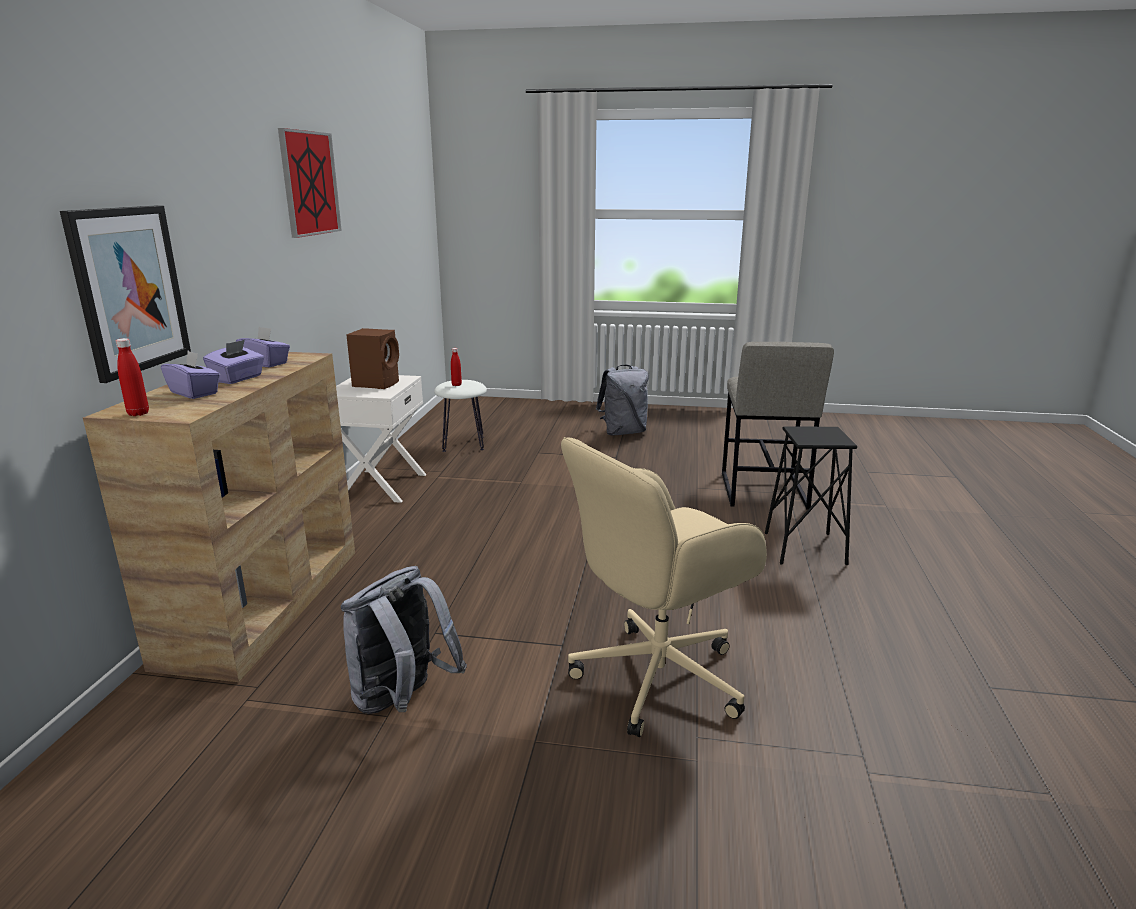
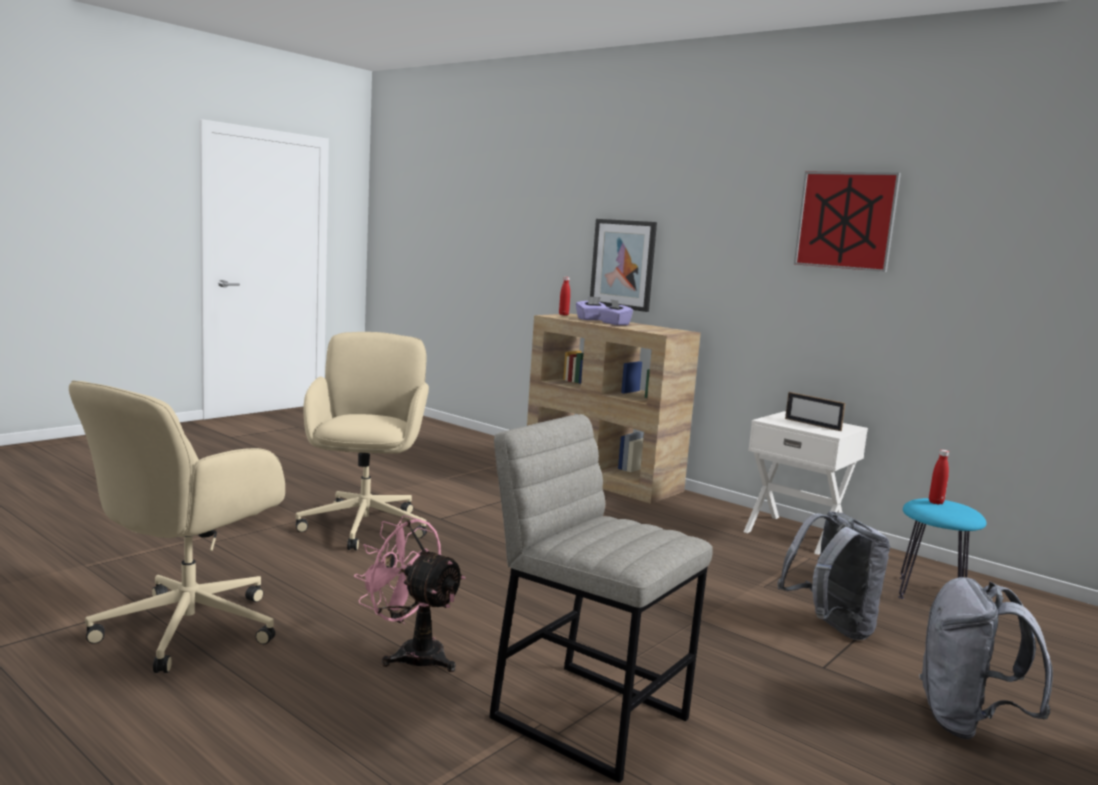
camera: 120 degrees right, 10 degrees down
(266, 363) = (650, 328): purple tissue box -> none
(377, 383) = (812, 424): brown speaker -> picture frame
(402, 701) = (455, 482): grey backpack -> grey backpack (830, 628)
(463, 444) = (930, 594): white stool -> turquoise stool
(805, 548) = (411, 653): black stool -> pink fan
(954, 638) = (186, 629): none -> beige office chair

